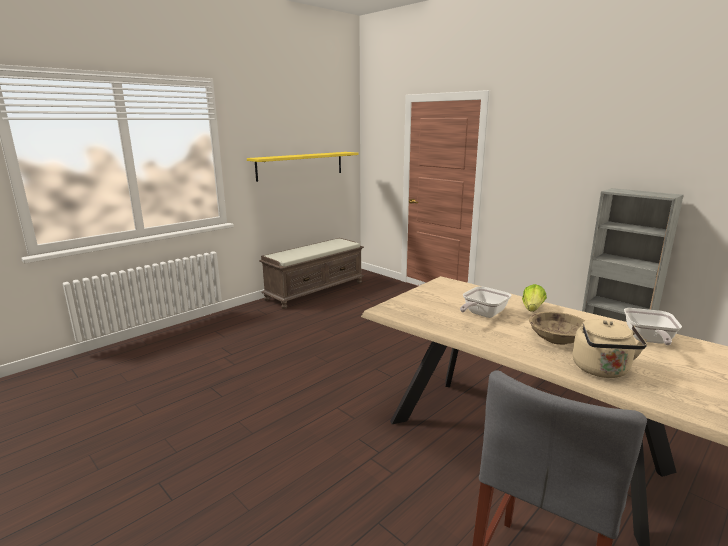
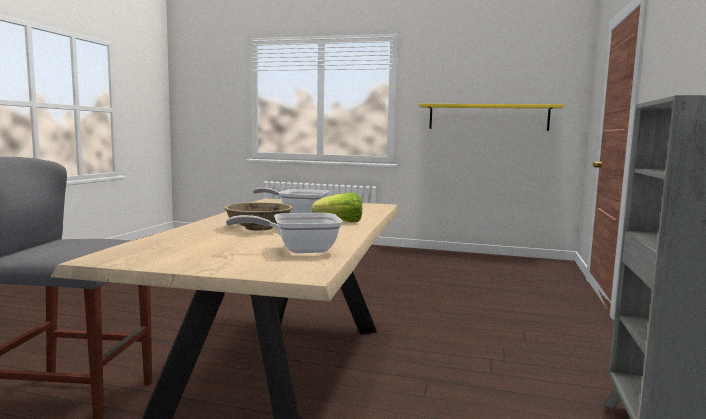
camera: 60 degrees right, 10 degrees down
(315, 290) = (474, 257): brown bench -> none
(602, 370) = (189, 237): beige kettle -> none

